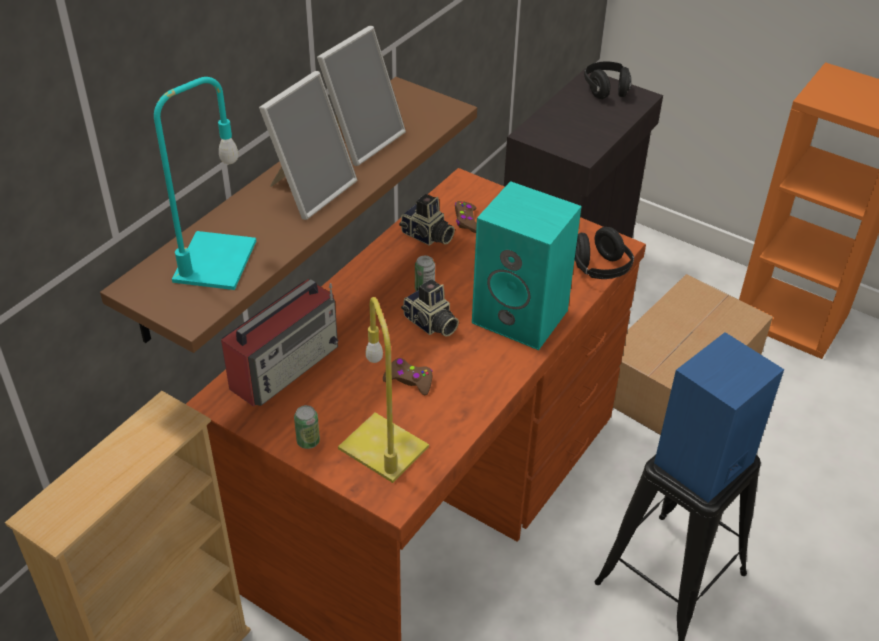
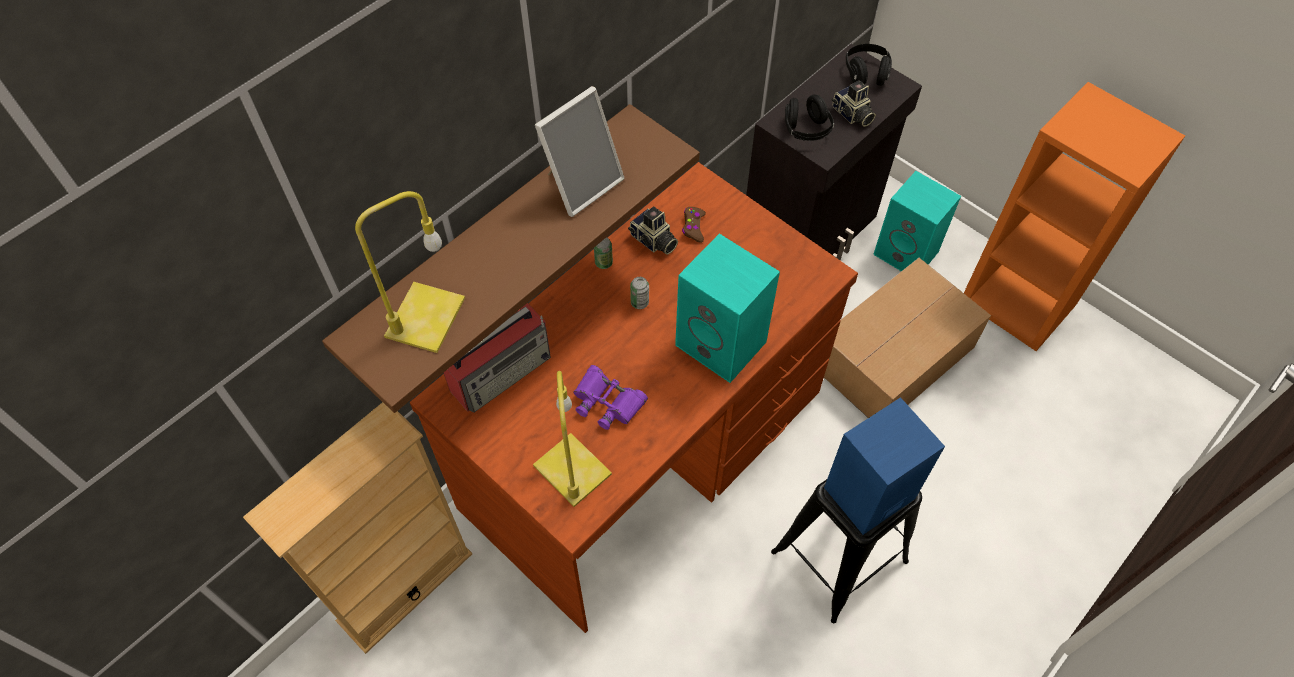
camera: 10 degrees right, 15 degrees up
(215, 263) = (425, 319): turquoise table lamp -> yellow table lamp
(308, 441) = (509, 454): can -> can (603, 263)
(310, 190) = (523, 242): picture frame -> none
(409, 380) = (607, 401): brown game controller -> purple binoculars
(430, 324) = (637, 342): camera -> camera (852, 115)
(600, 269) = (807, 298): black headphones -> black headphones (806, 130)
(669, 286) = (907, 253): none -> turquoise speaker

